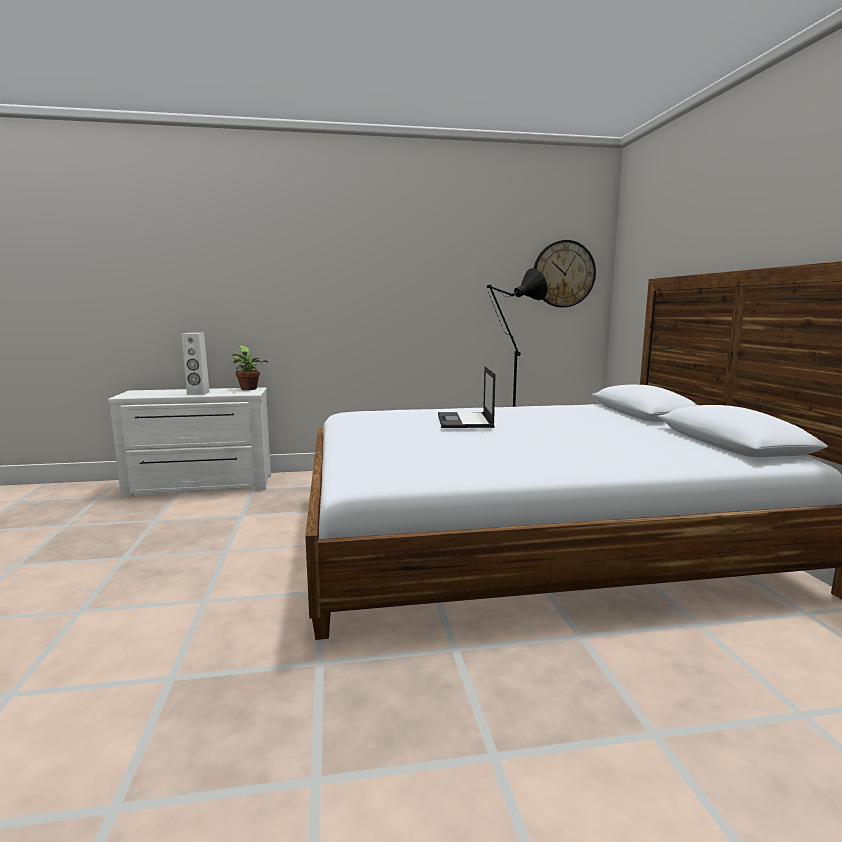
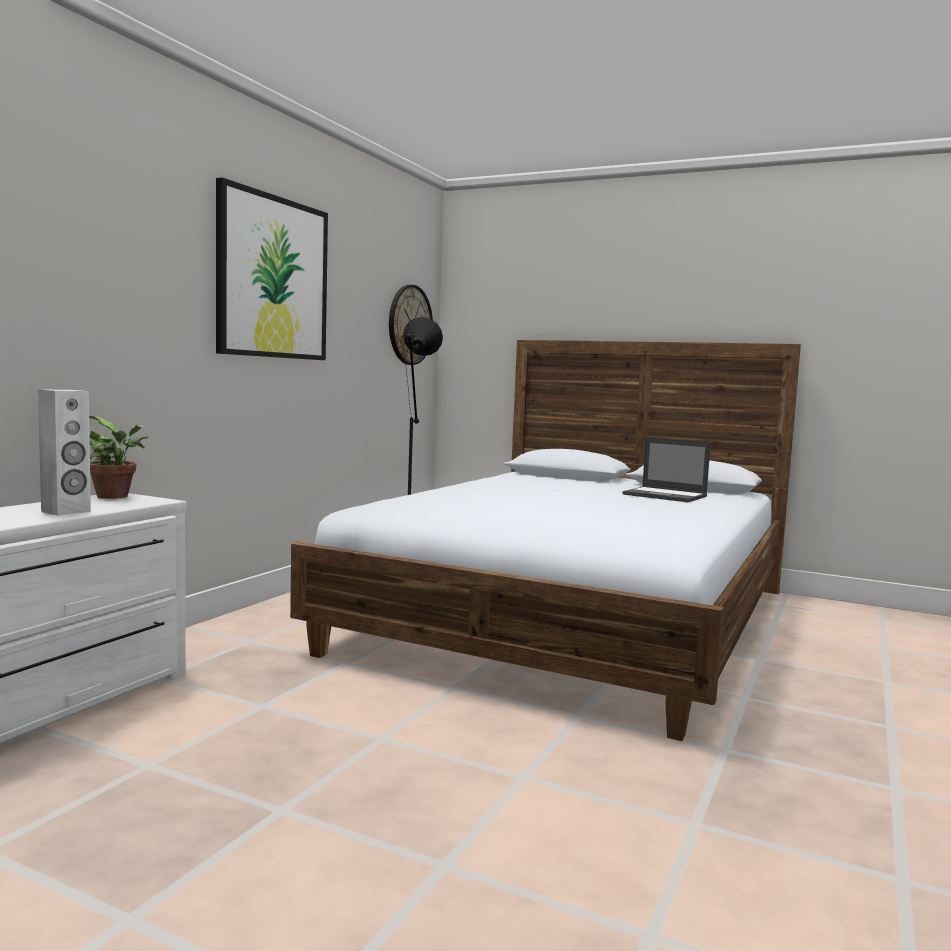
camera: 55 degrees left, 5 degrees down
(394, 254) = (273, 278): none -> picture
(465, 421) = (517, 498): laptop -> laptop (666, 495)

